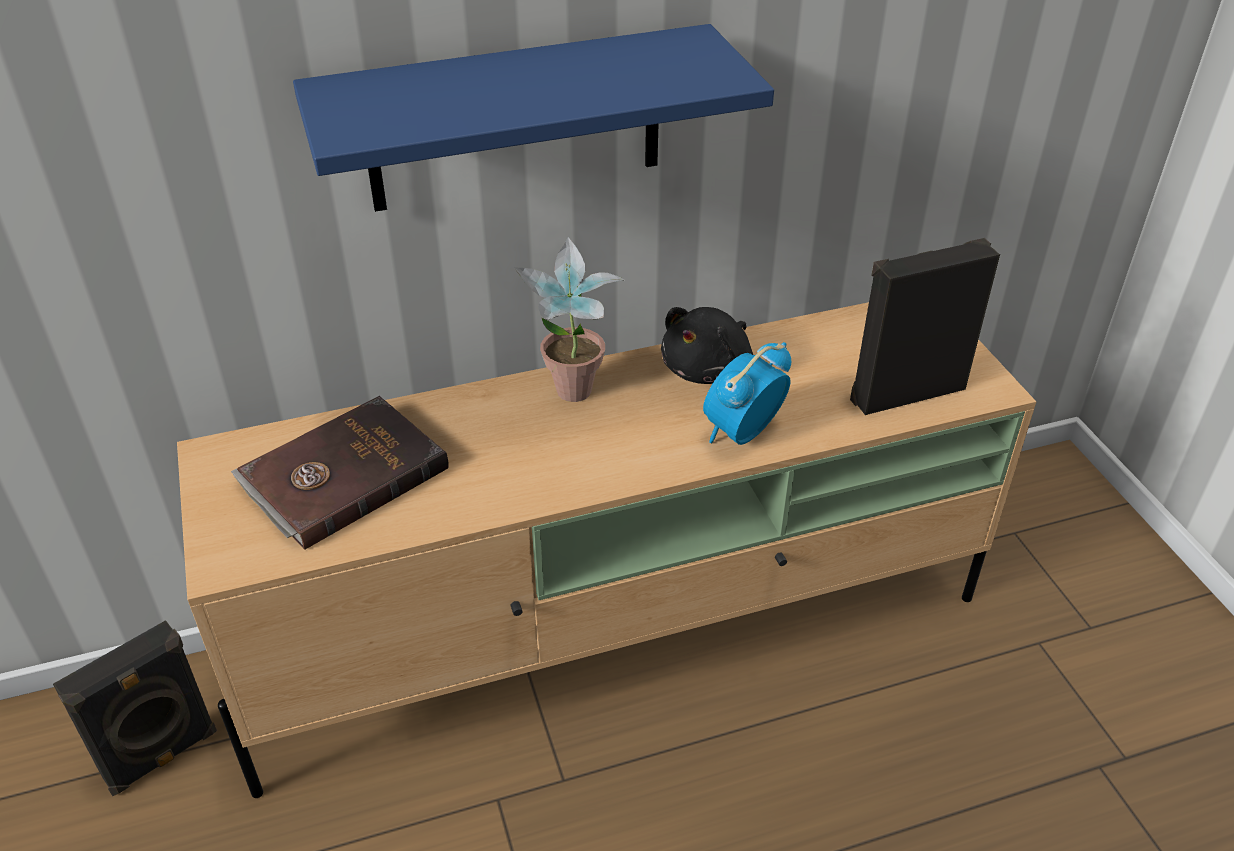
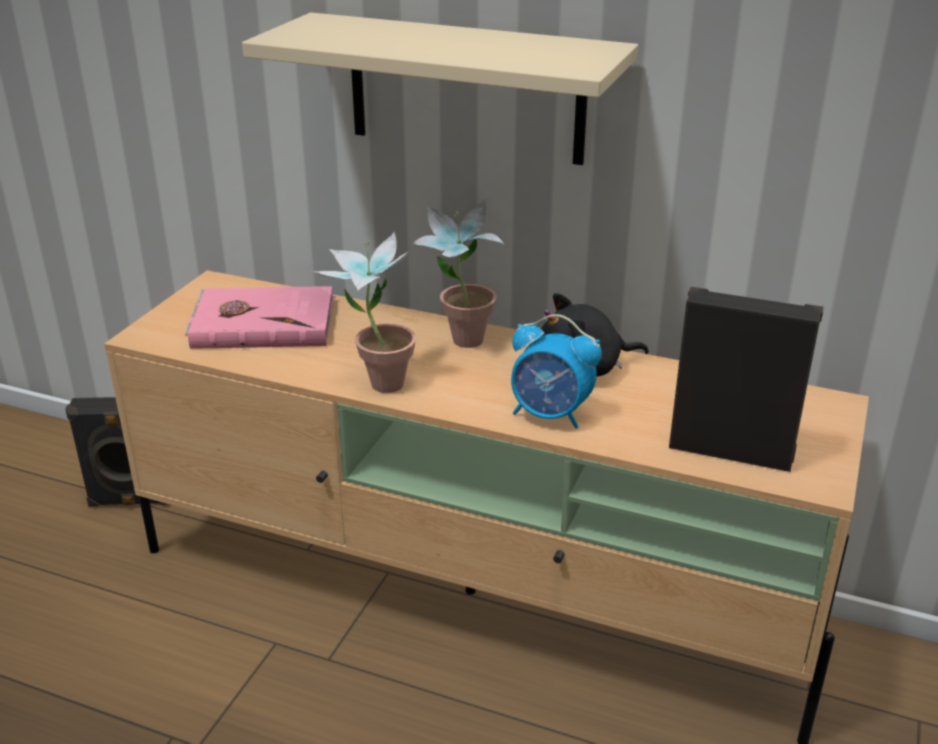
camera: 40 degrees right, 10 degrees down
(342, 475) = (263, 322): brown book -> pink book
(515, 120) = (465, 89): blue shelf -> beige shelf
(550, 482) = (376, 381): none -> potted plant
(741, 433) = (551, 415): alarm clock -> alarm clock turned 150 degrees counterclockwise

